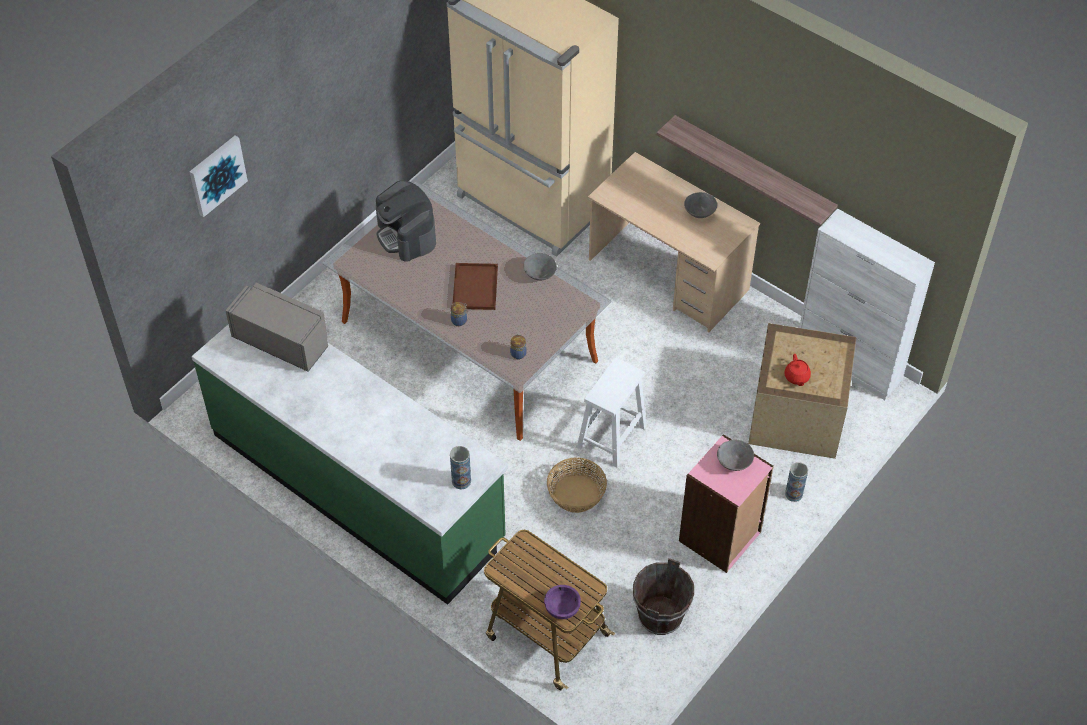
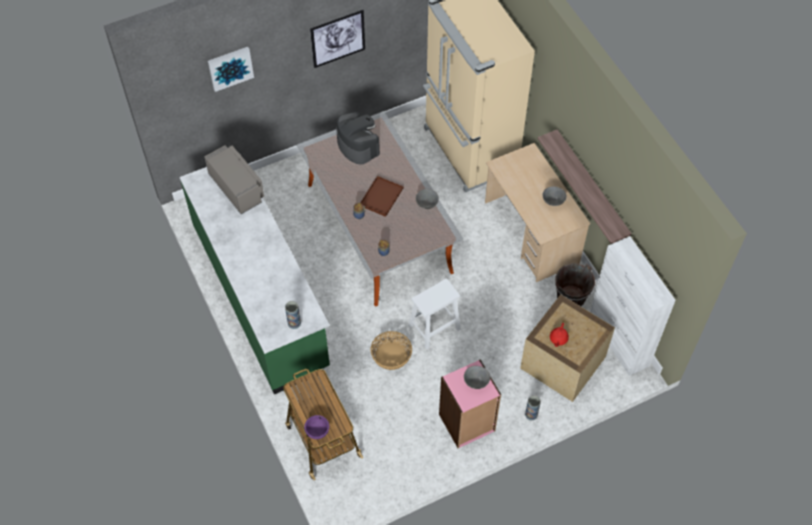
camera: 25 degrees right, 5 degrees up
(337, 94) = (338, 38): none -> picture
(407, 235) = (358, 145): coffee machine -> coffee machine turned 150 degrees clockwise
(660, 616) = (400, 459): brown bucket -> brown bucket (571, 298)

